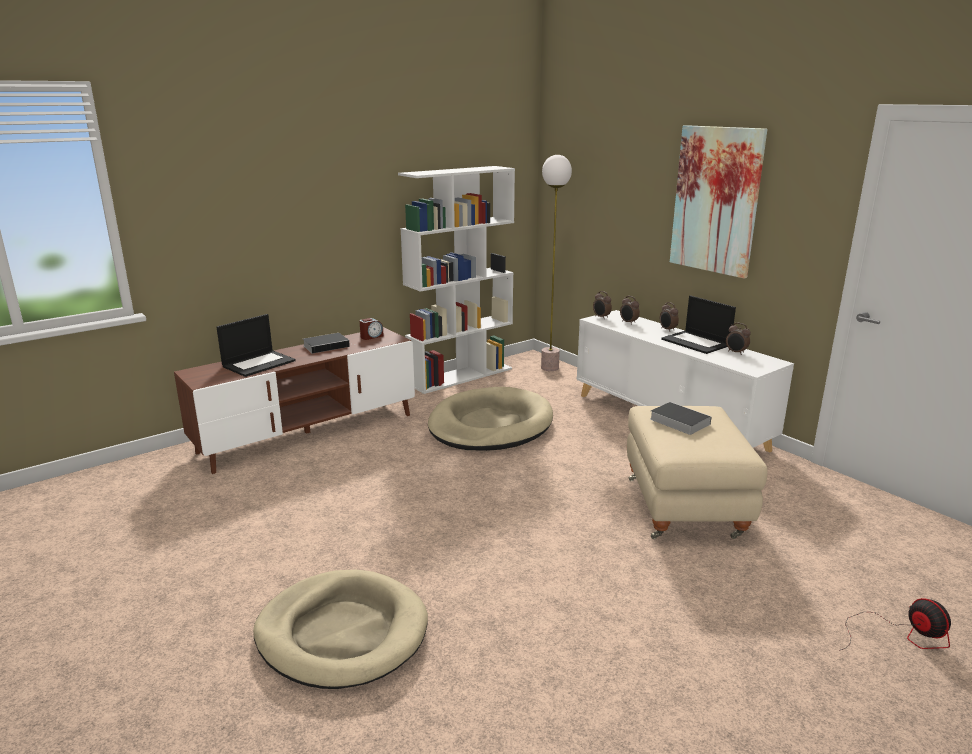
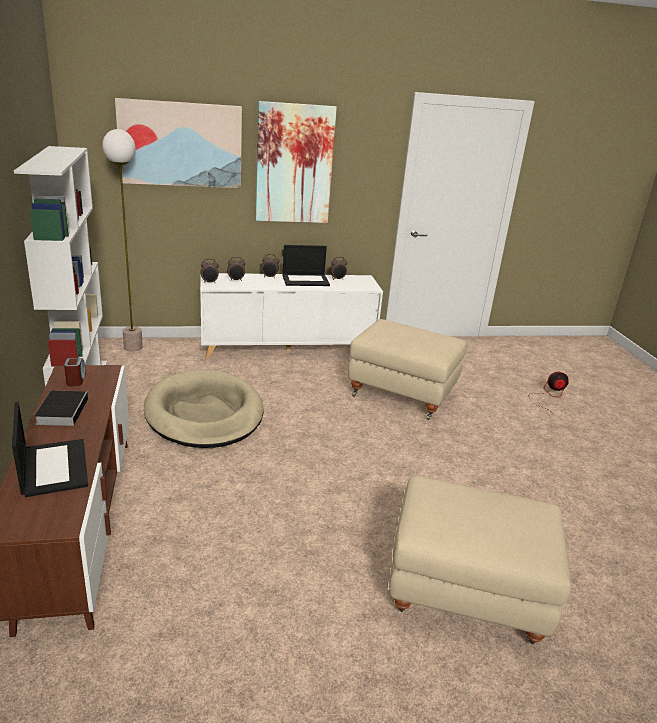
camera: 65 degrees left, 5 degrees up
(342, 633) = (464, 596): beige dog bed -> beige ottoman
(616, 172) = (181, 144): none -> picture
(677, 421) = (398, 336): book -> none

